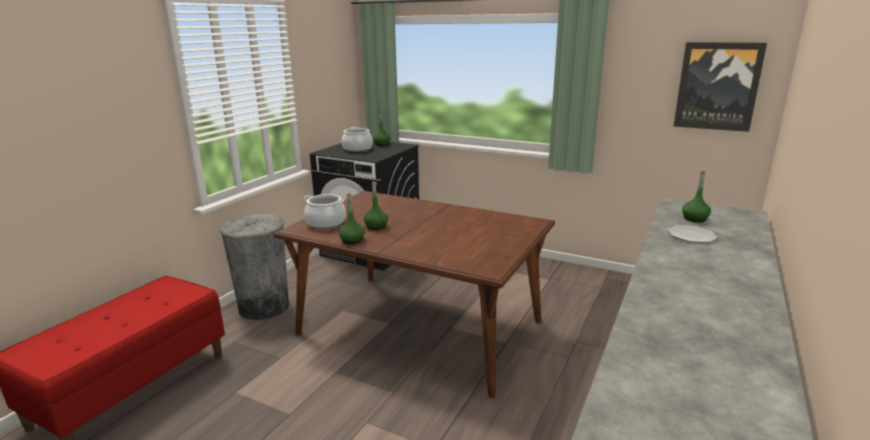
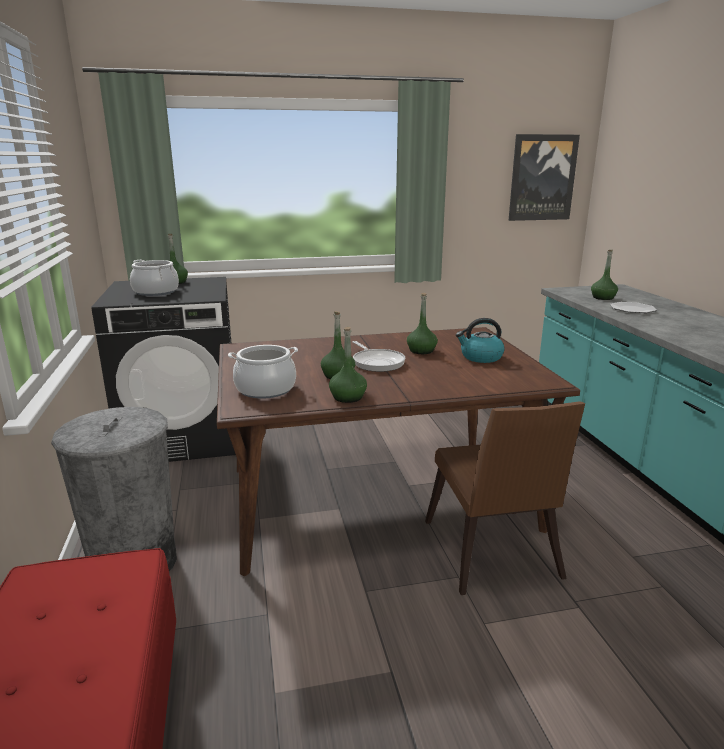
camera: 40 degrees left, 0 degrees up
(415, 225) = (377, 362): none -> frying pan
(432, 392) = (491, 555): none -> brown chair
(461, 225) = (421, 351): none -> green bottle
(488, 240) = (480, 357): none -> kettle

